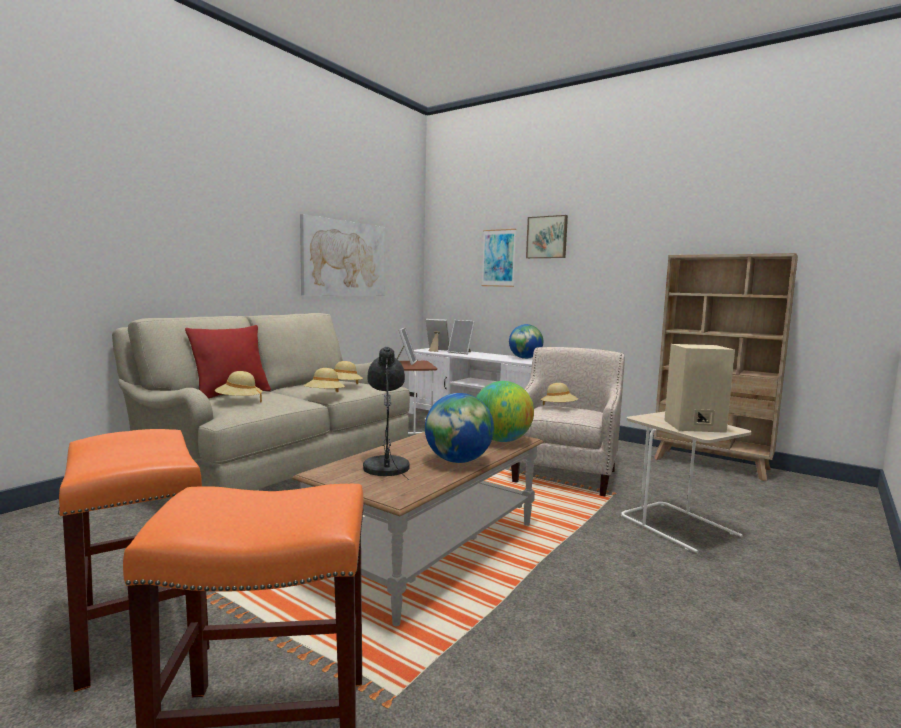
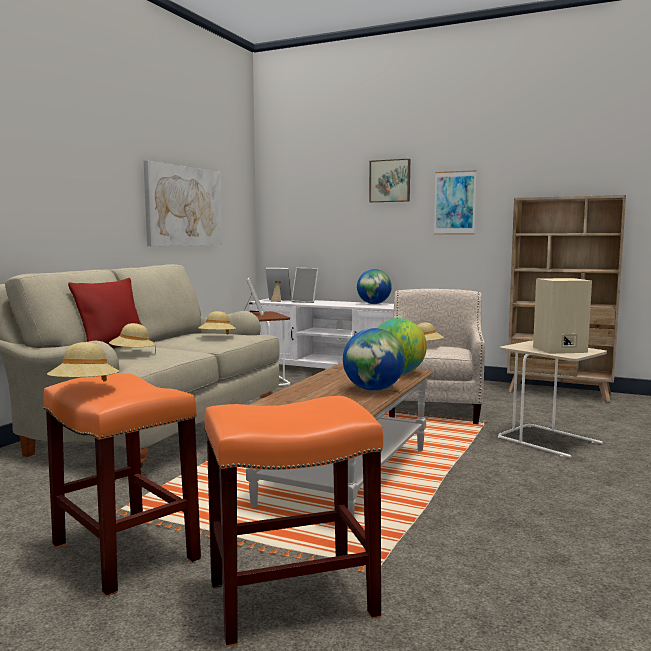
camera: 10 degrees left, 0 degrees up
(324, 396) = (208, 346): beige hat -> beige hat (85, 389)
(386, 466) = (314, 397): grey table lamp -> none
(498, 258) = (339, 202): picture -> picture (454, 203)

